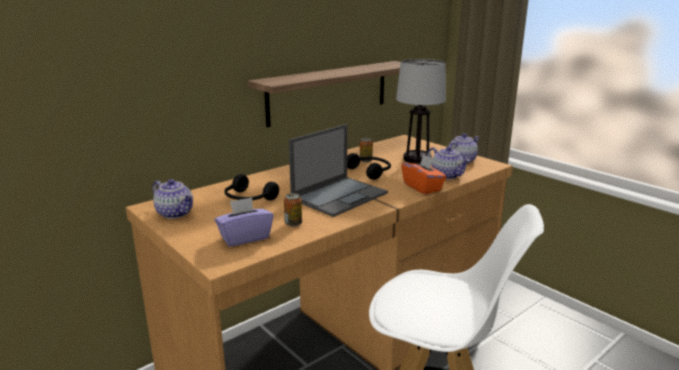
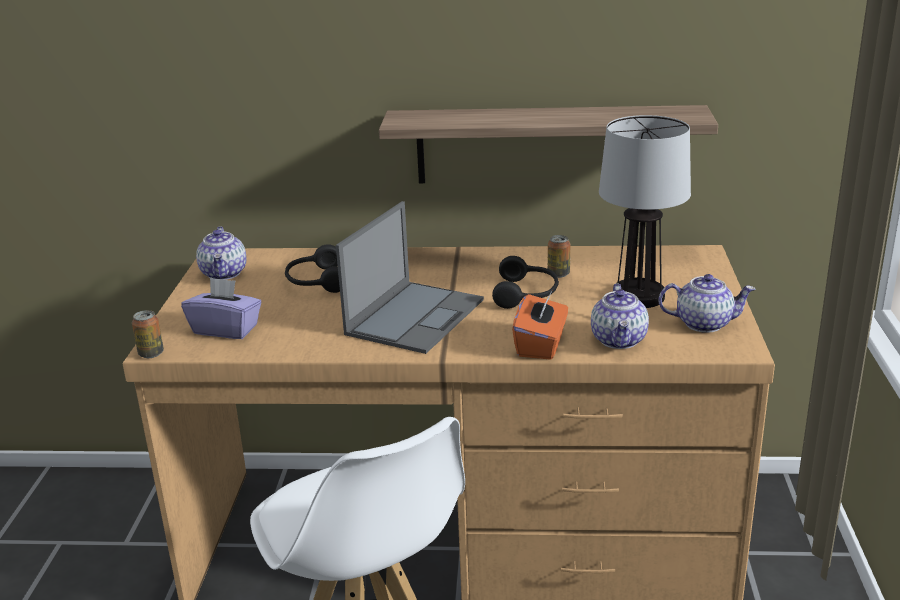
camera: 45 degrees right, 5 degrees up
(293, 223) = (297, 332): can -> can (151, 353)
(340, 196) = (415, 316): laptop -> laptop turned 60 degrees counterclockwise

